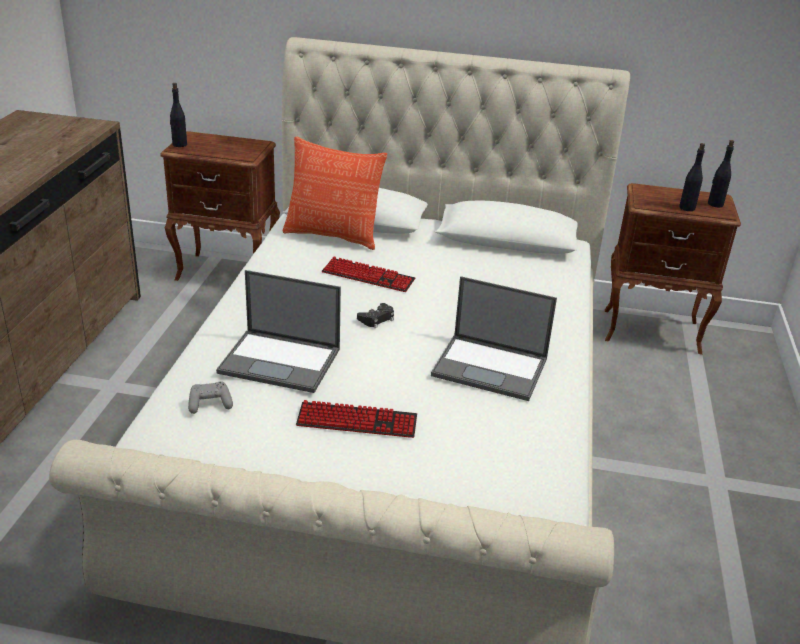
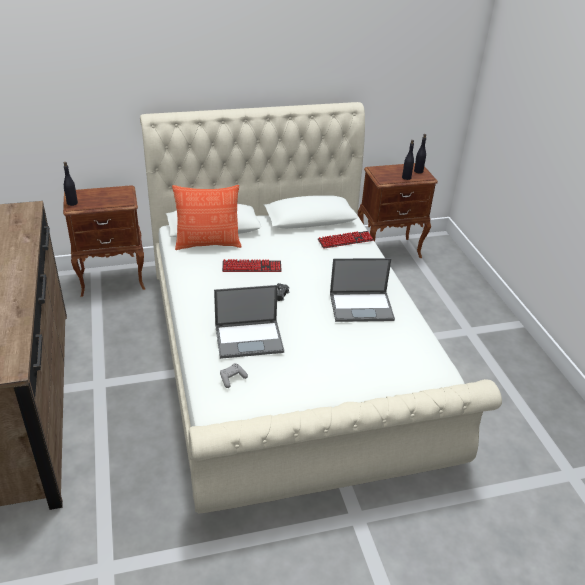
camera: 25 degrees left, 5 degrees up
(357, 421) = (318, 362): keyboard -> keyboard (345, 240)

